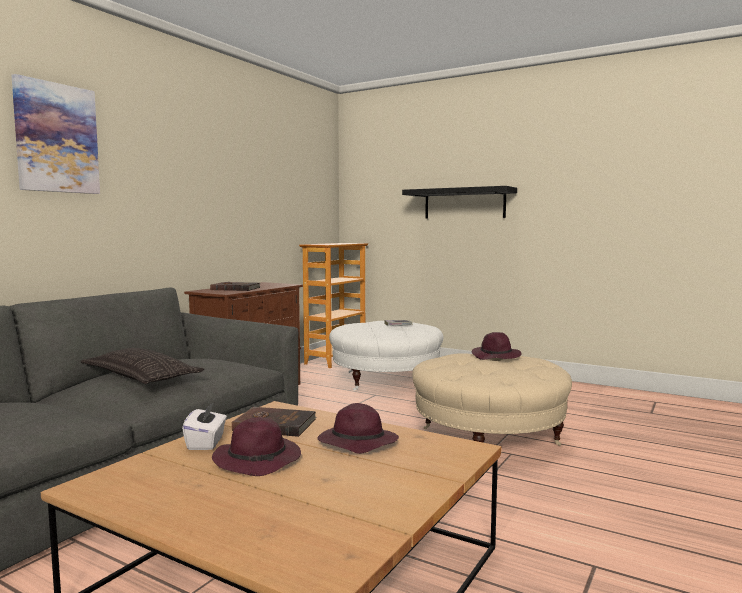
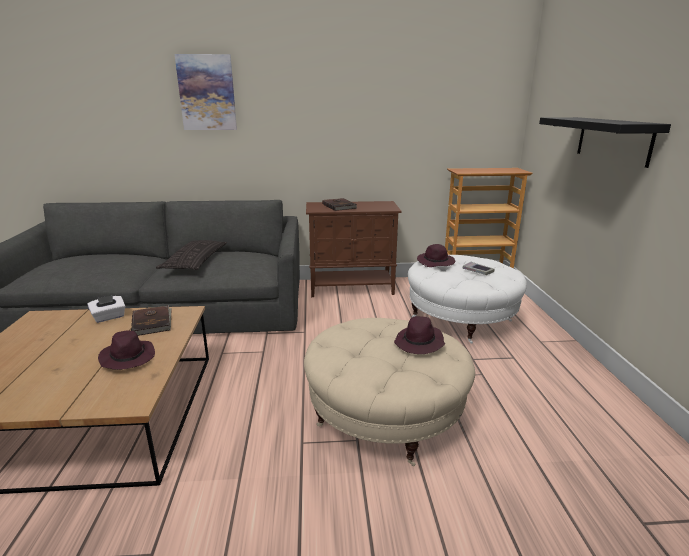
camera: 55 degrees right, 15 degrees up
(259, 460) = (84, 340): purple hat -> purple hat (436, 262)

